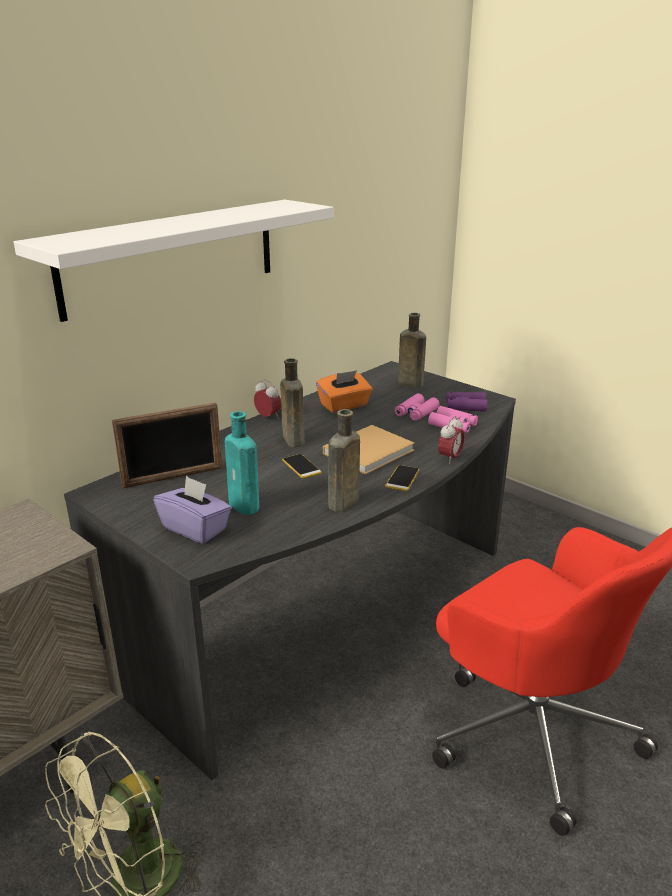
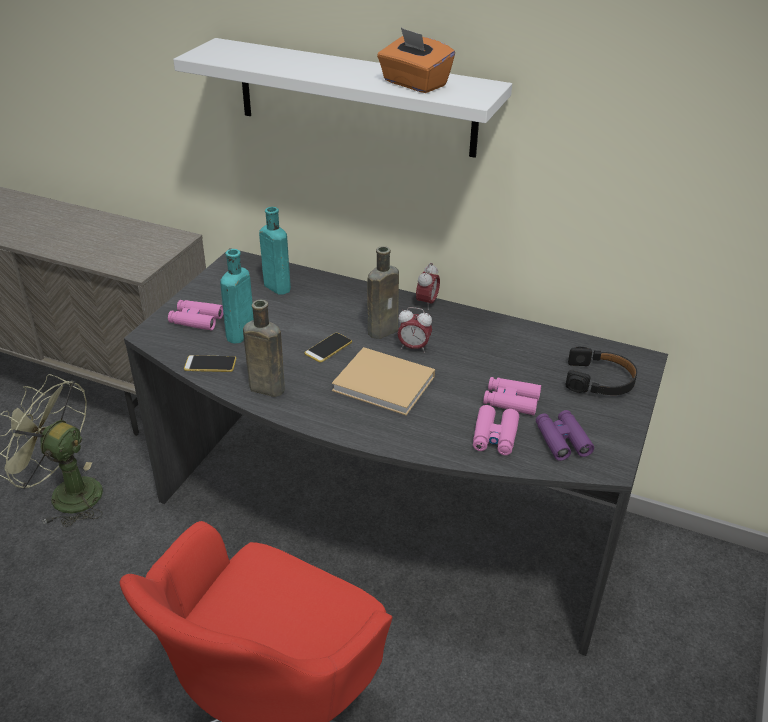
camera: 70 degrees right, 10 degrees up
(173, 477) = (275, 286): picture frame -> turquoise bottle
(195, 528) = (196, 320): purple tissue box -> pink binoculars
(344, 406) = (491, 344): orange tissue box -> orange tissue box (414, 84)
(402, 478) = (334, 418): phone -> phone (210, 364)
(408, 383) = (599, 380): brown bottle -> black headphones
(450, 458) = (400, 446): alarm clock -> alarm clock (413, 347)

